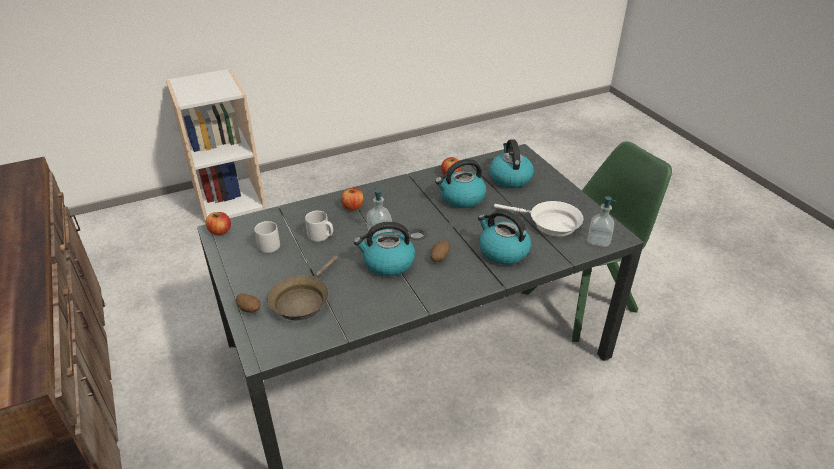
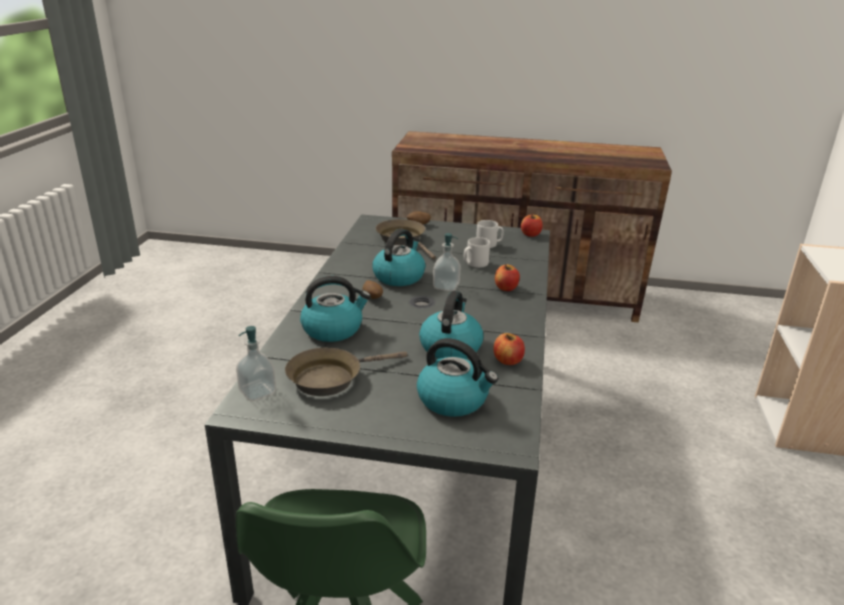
camera: 125 degrees right, 10 degrees down
(550, 223) = (330, 378): white frying pan -> brown frying pan

